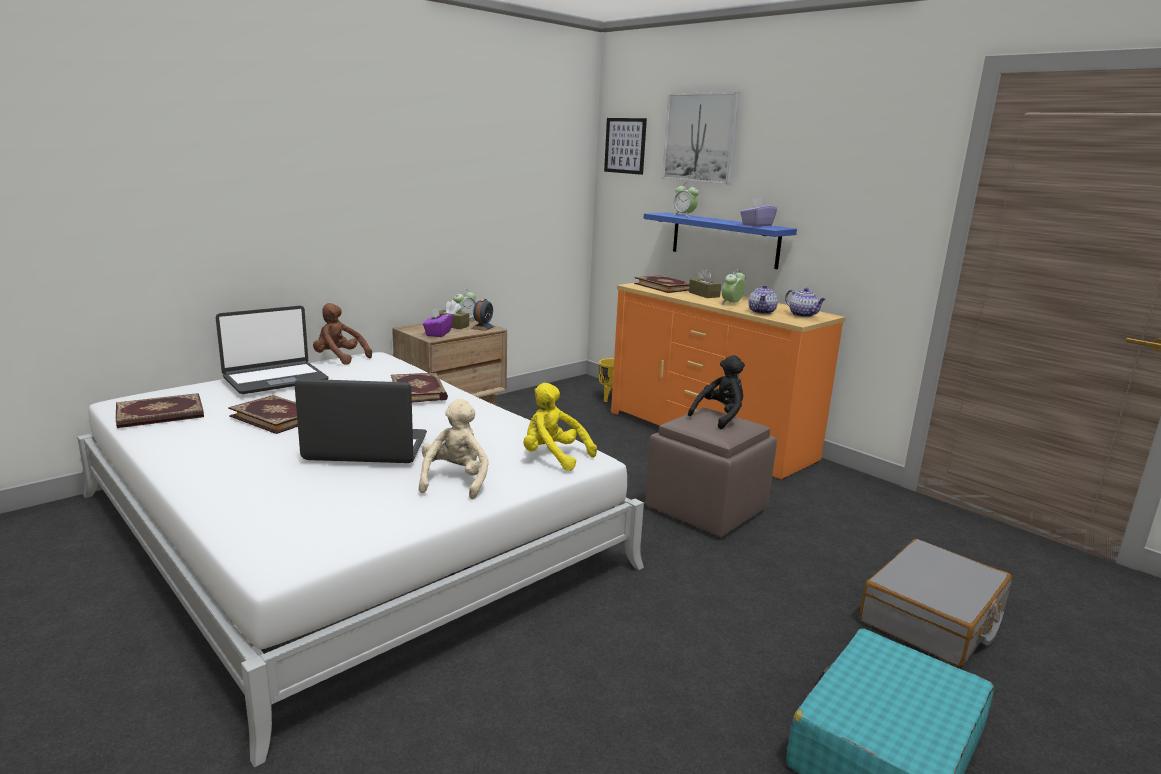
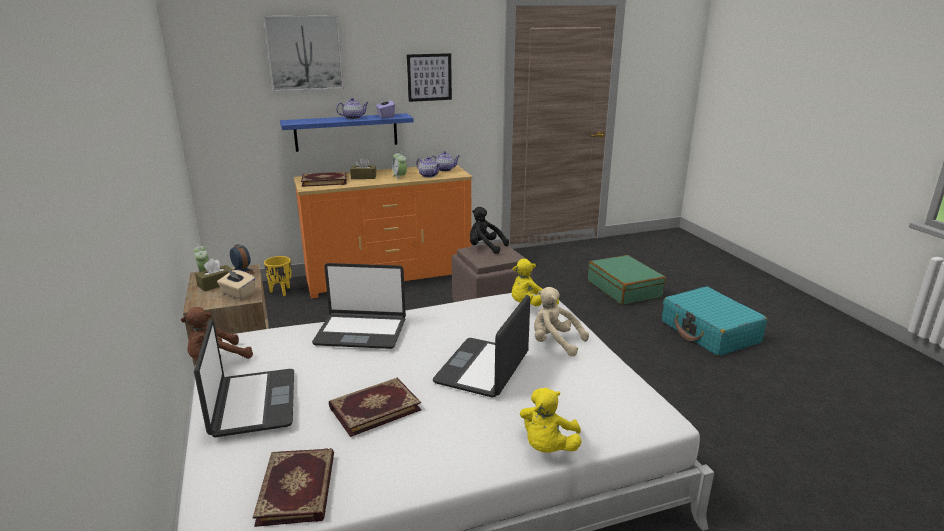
camera: 65 degrees left, 5 degrees up
(214, 499) = (547, 447): none -> yellow plush toy
(419, 391) = (361, 332): book -> laptop
(438, 333) = (238, 294): purple tissue box -> beige tissue box
(625, 145) = (213, 65): picture -> picture (429, 77)
(684, 215) = (311, 120): alarm clock -> none
(720, 417) = (485, 248): black plush toy -> black plush toy turned 45 degrees counterclockwise
(723, 221) = (353, 118): none -> teapot
(932, 618) = (624, 289): grey suitcase -> green suitcase

